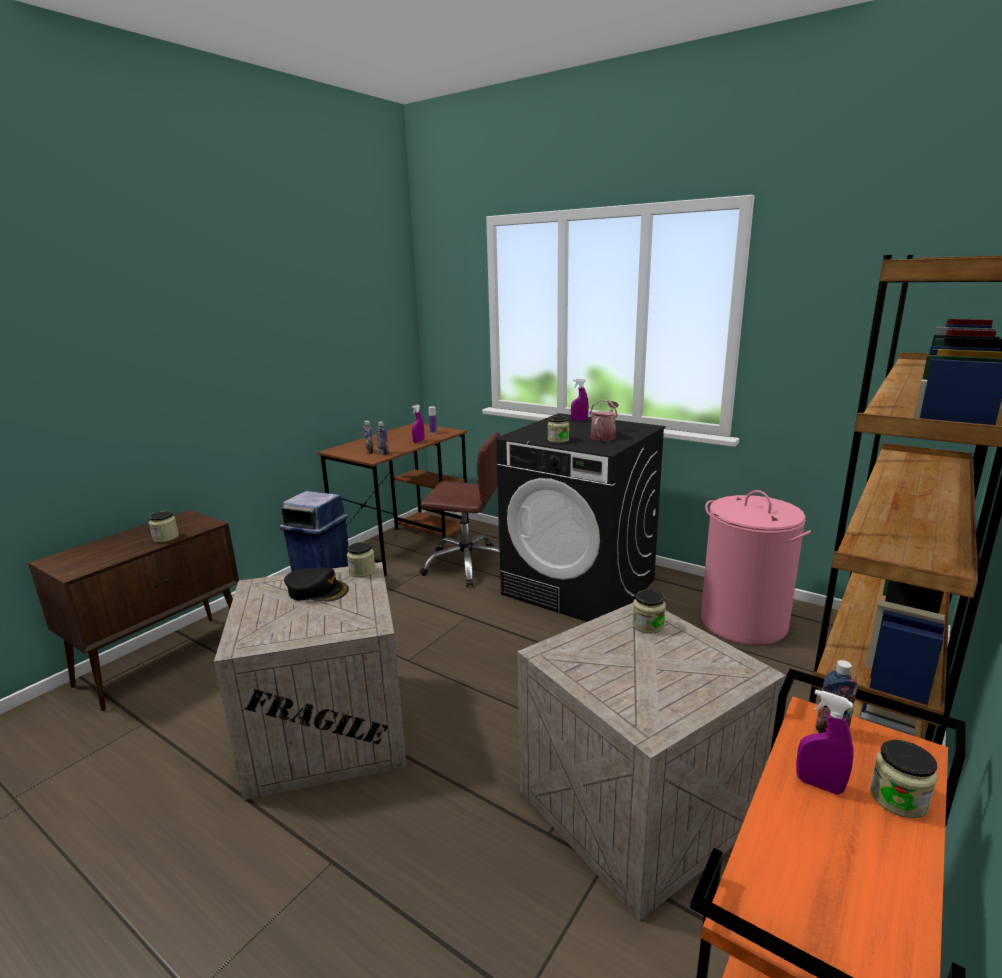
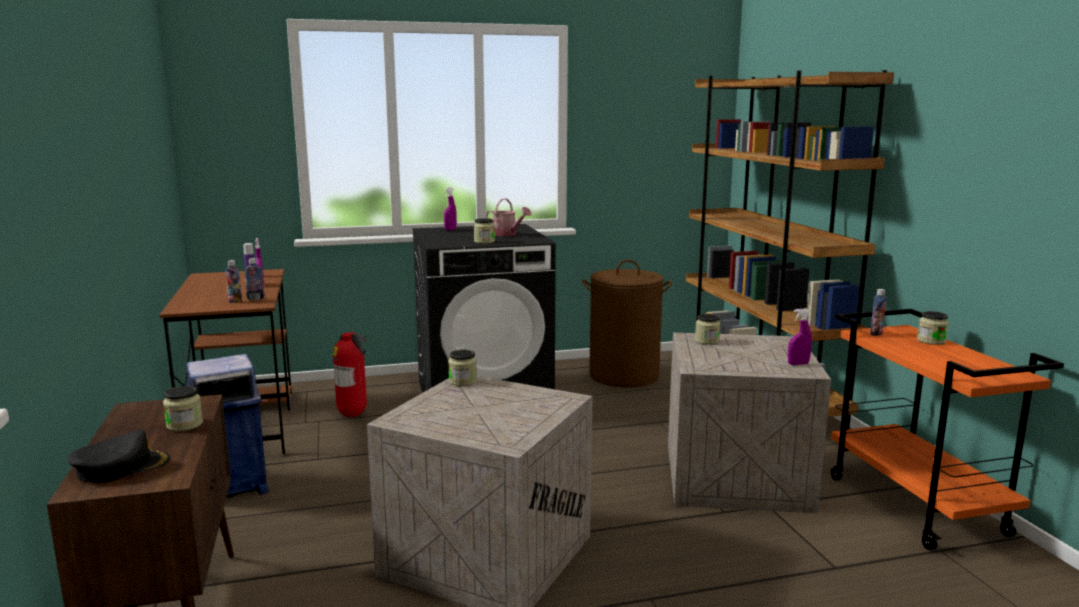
camera: 50 degrees left, 5 degrees down
(317, 590) = (464, 401): black cap -> black cap (121, 467)
(467, 565) = (353, 416): brown office chair -> fire extinguisher
(604, 436) = (507, 234): watering can -> watering can turned 150 degrees clockwise
(743, 622) = (623, 375): pink laundry basket -> brown laundry basket
(819, 785) = (909, 347): purple spray bottle -> purple spray bottle (798, 364)

